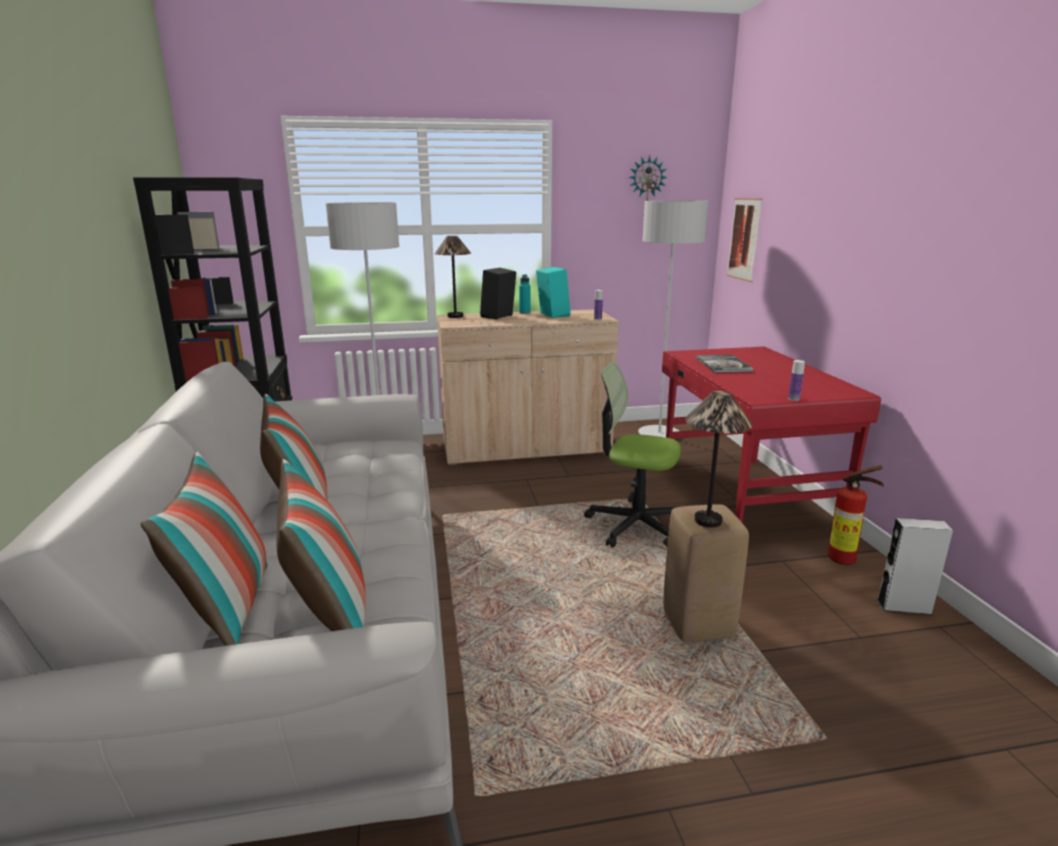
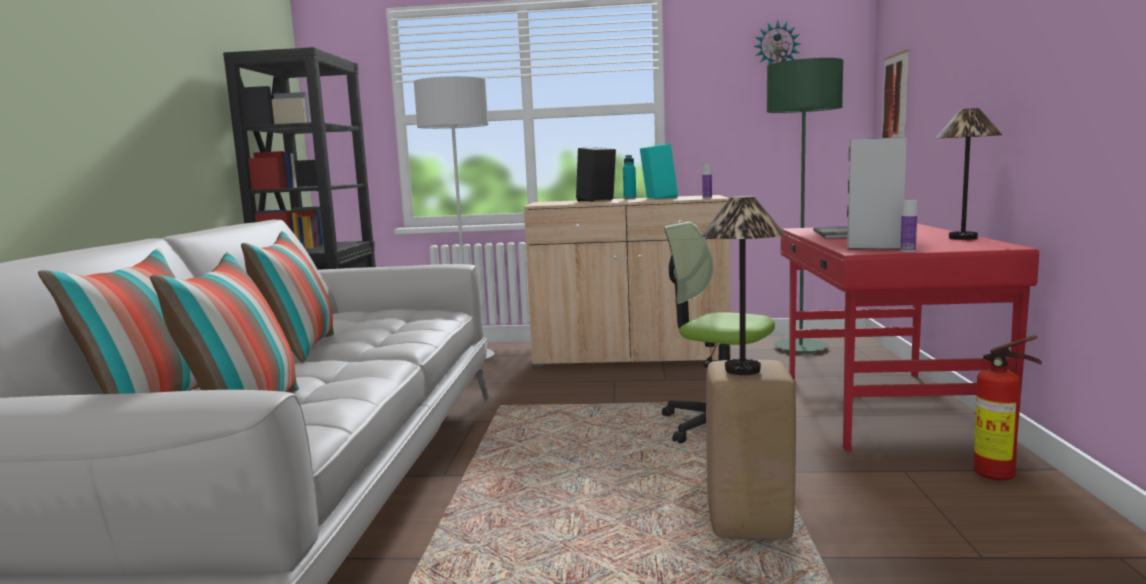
camera: 15 degrees right, 10 degrees down
(455, 316) = (551, 201): table lamp -> table lamp (963, 238)
(659, 434) = (800, 348): grey floor lamp -> green floor lamp
(904, 607) = (1069, 531): grey speaker -> grey speaker (874, 247)

